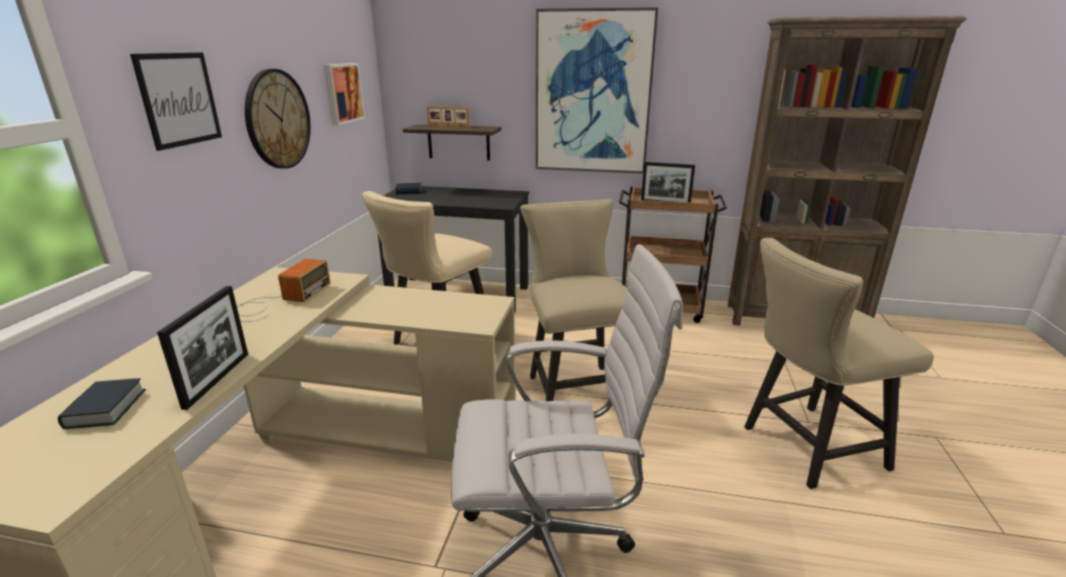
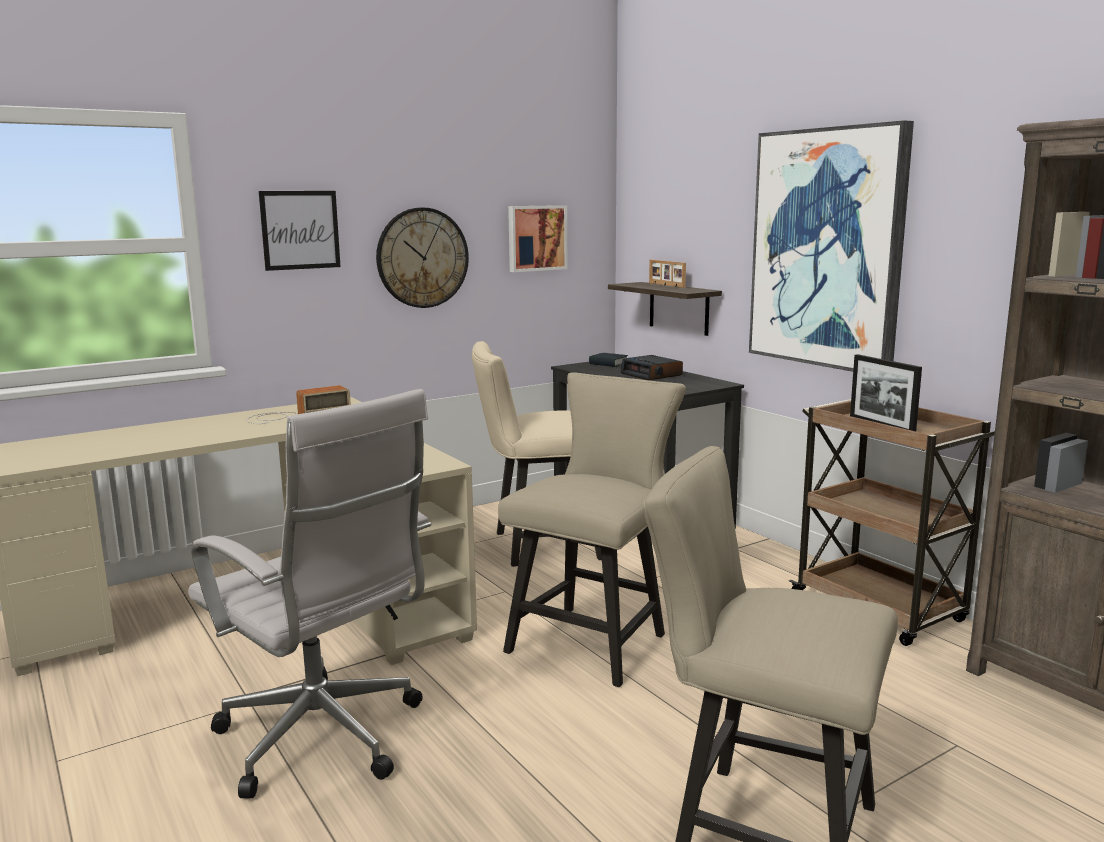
camera: 45 degrees right, 10 degrees down
(105, 409) = (98, 442): book -> none
(217, 379) = (164, 446): picture frame -> none
(459, 194) = (652, 374): none -> alarm clock

